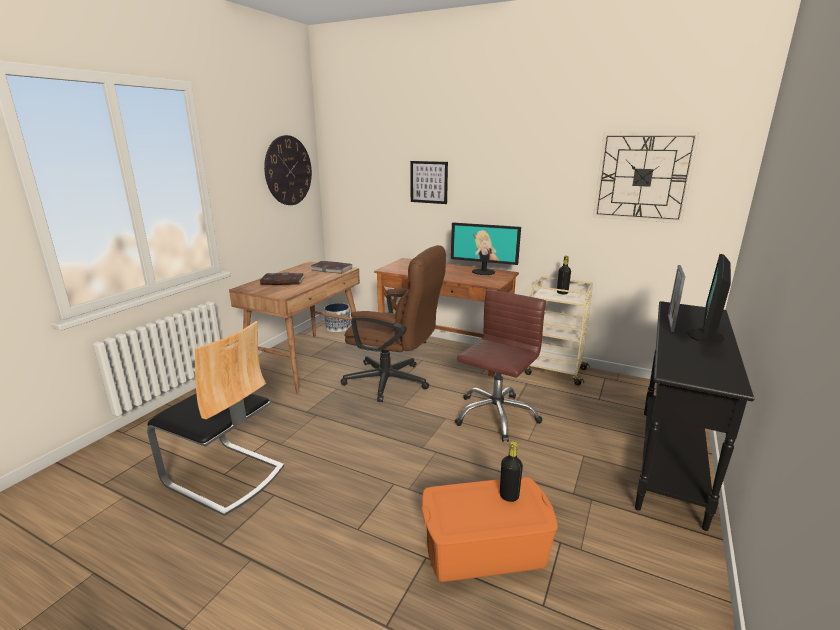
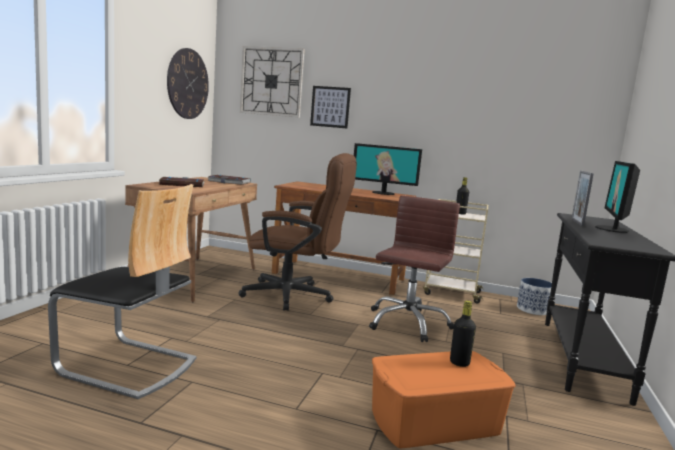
camera: 10 degrees left, 10 degrees down
(338, 328) = (221, 254): planter -> planter (533, 309)
(642, 177) = (533, 108): wall clock -> wall clock (271, 81)

